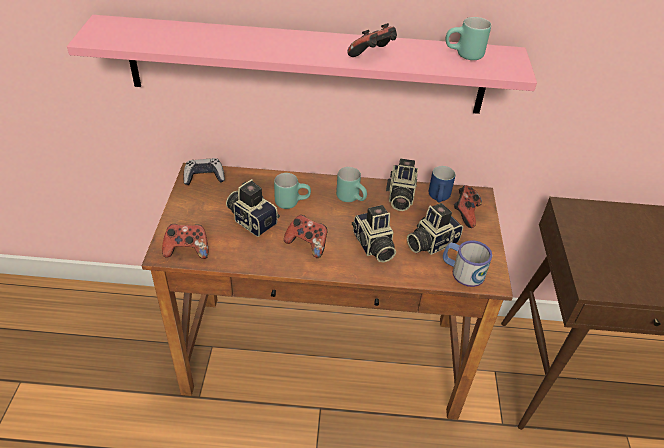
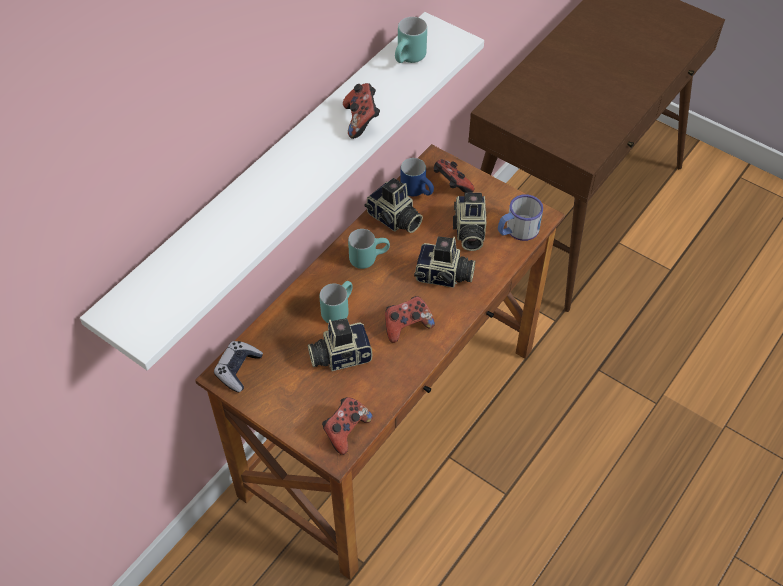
camera: 55 degrees left, 10 degrees up
(306, 66) = (276, 178): pink shelf -> white shelf

